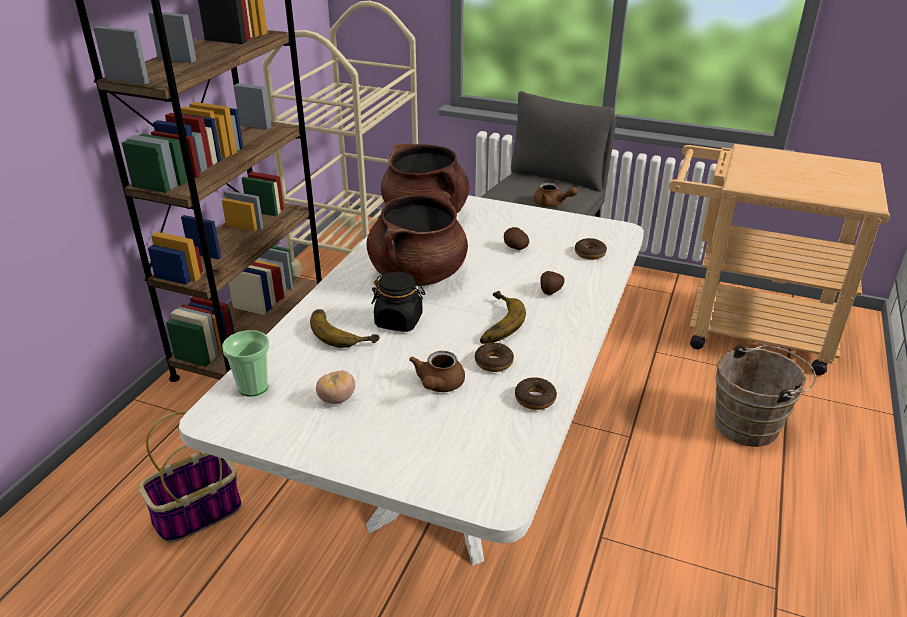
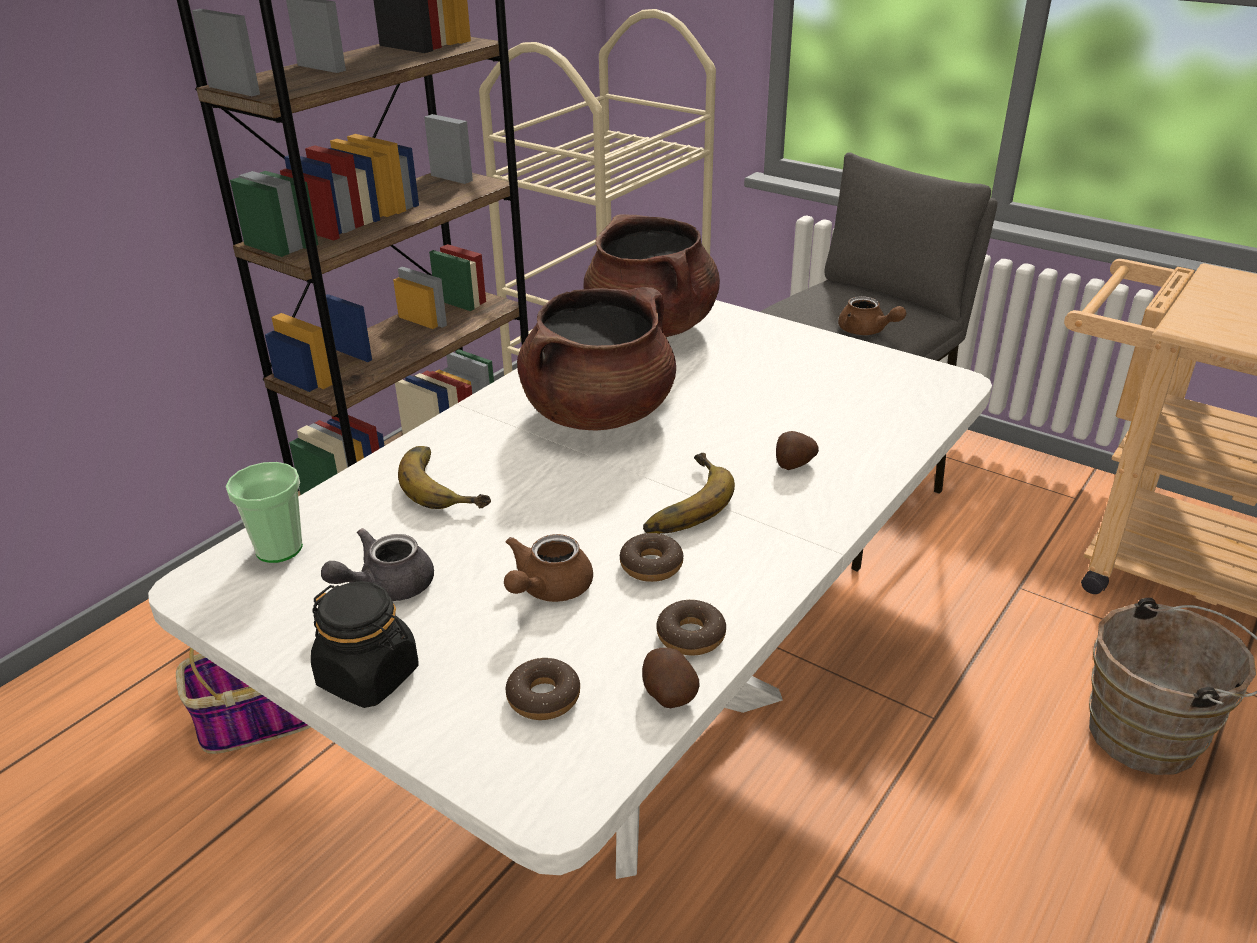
camera: 15 degrees right, 0 degrees up
(337, 399) = (386, 586): tomato -> grey teapot
(399, 321) = (536, 480): black jar -> black jar (369, 677)
(515, 247) = (766, 389): potato -> potato (667, 694)
(590, 253) = (885, 412): donut -> donut (543, 697)

